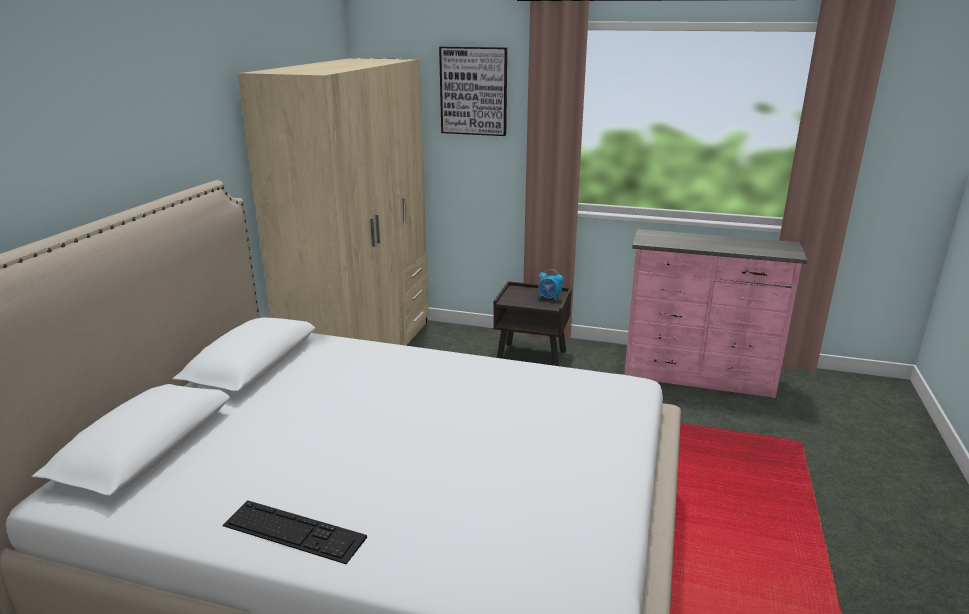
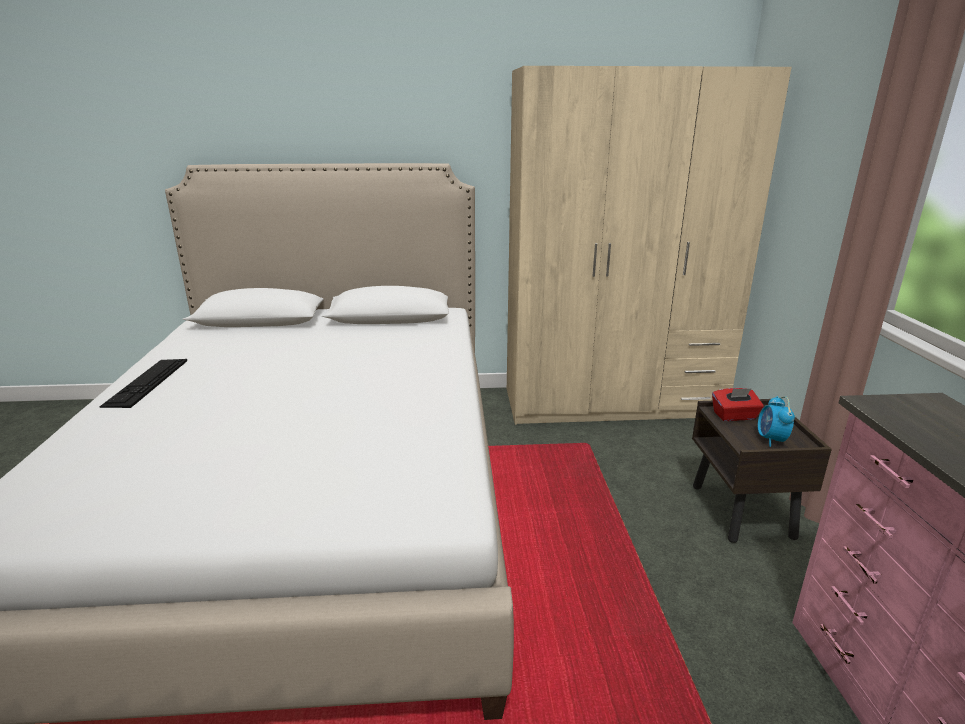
camera: 70 degrees right, 0 degrees up
(474, 91) = (837, 112): picture -> none
(516, 298) = (734, 416): none -> red tissue box

